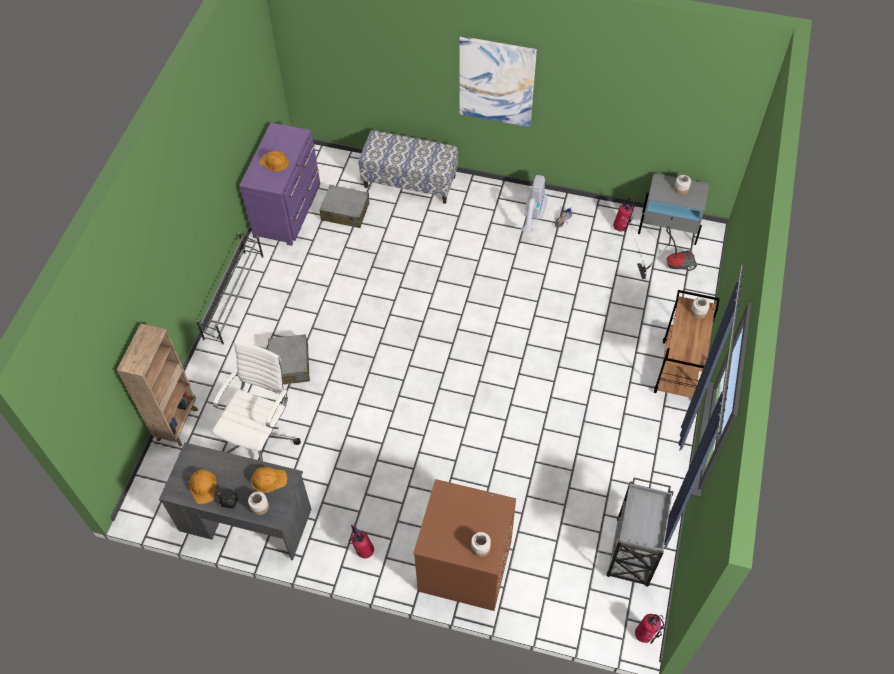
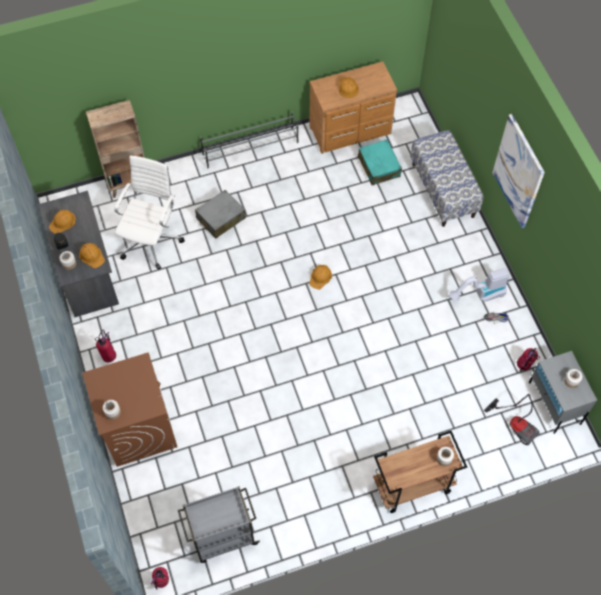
camera: 55 degrees right, 5 degrees up
(261, 438) = (151, 239): white office chair -> white office chair turned 60 degrees counterclockwise
(289, 210) = (351, 131): purple dresser -> brown dresser
(345, 212) = (379, 166): grey suitcase -> turquoise suitcase
(421, 321) = (320, 277): none -> orange hard hat

